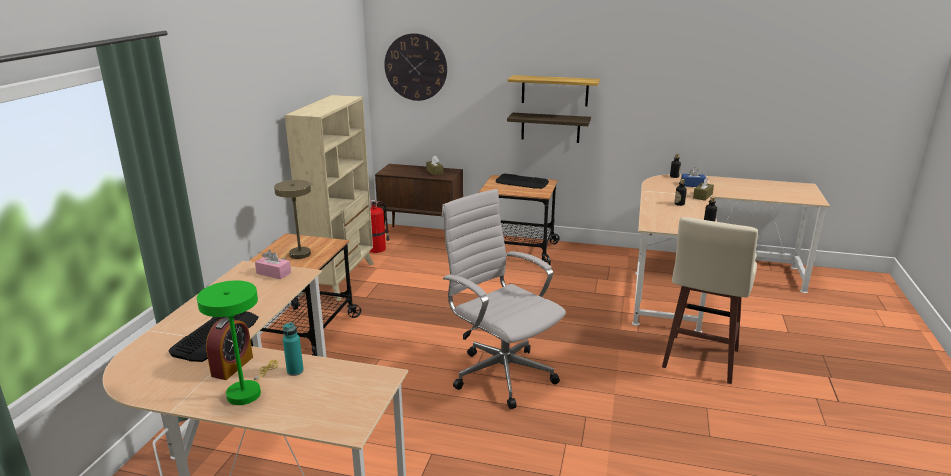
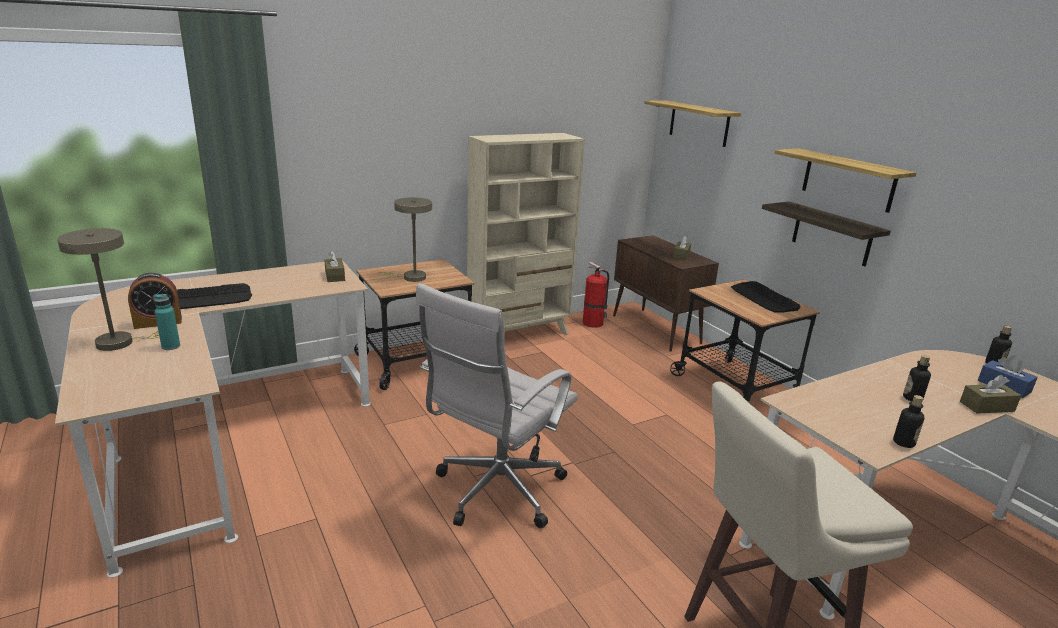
camera: 45 degrees right, 0 degrees up
(247, 391) = (122, 342): green table lamp -> beige table lamp
(273, 273) = (335, 276): pink tissue box -> brown tissue box
(415, 67) = (699, 123): wall clock -> shelf
(500, 373) = (495, 493): white office chair -> white office chair turned 150 degrees counterclockwise

